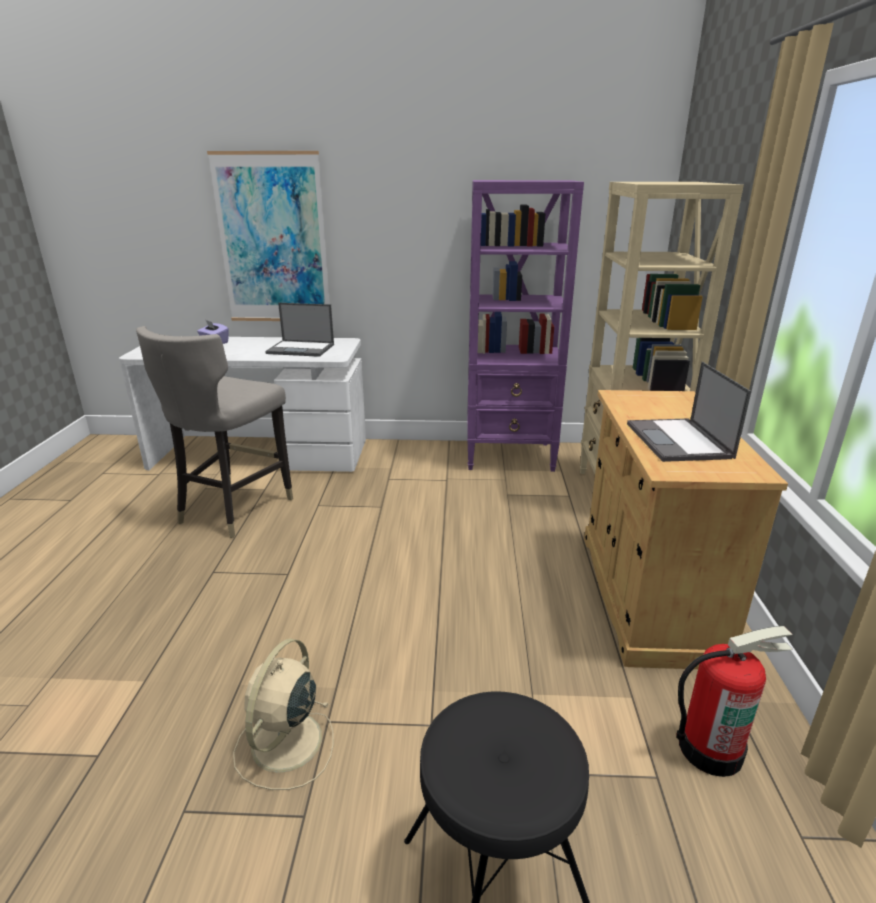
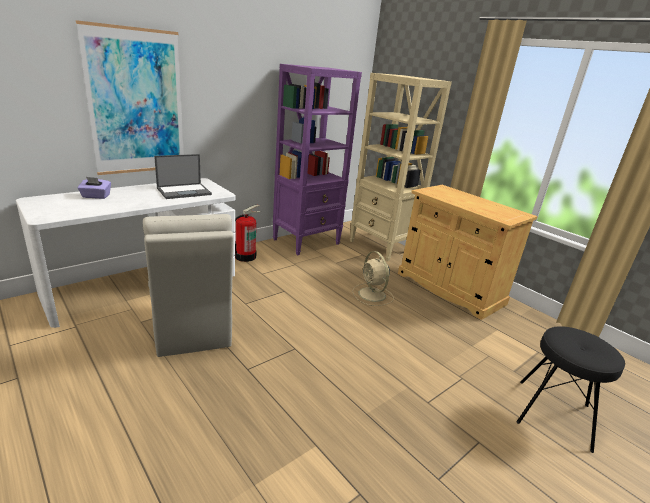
camera: 45 degrees left, 0 degrees up
(233, 510) = (191, 327): grey stool -> beige chair
(285, 744) = (428, 423): beige fan -> beige fan (372, 295)
(679, 441) = (484, 207): laptop -> none
(710, 748) = (535, 334): fire extinguisher -> fire extinguisher (245, 256)

